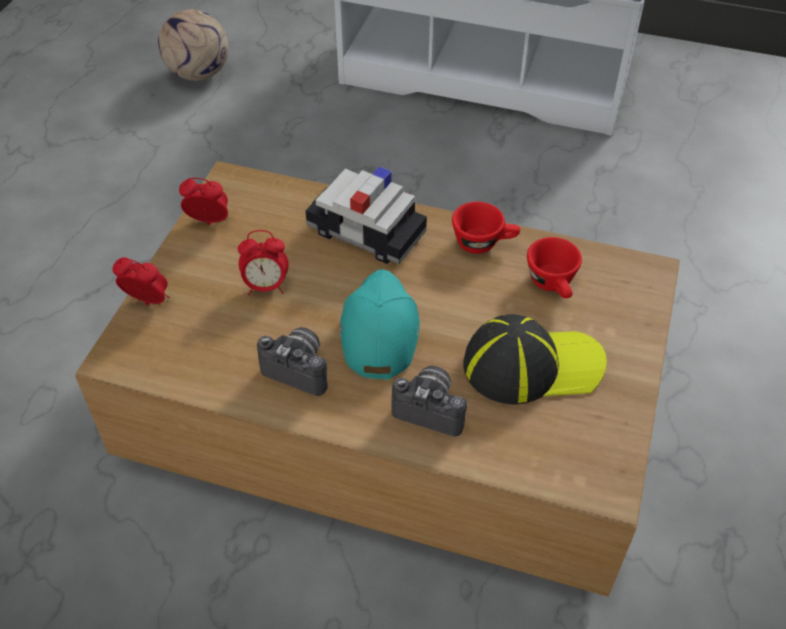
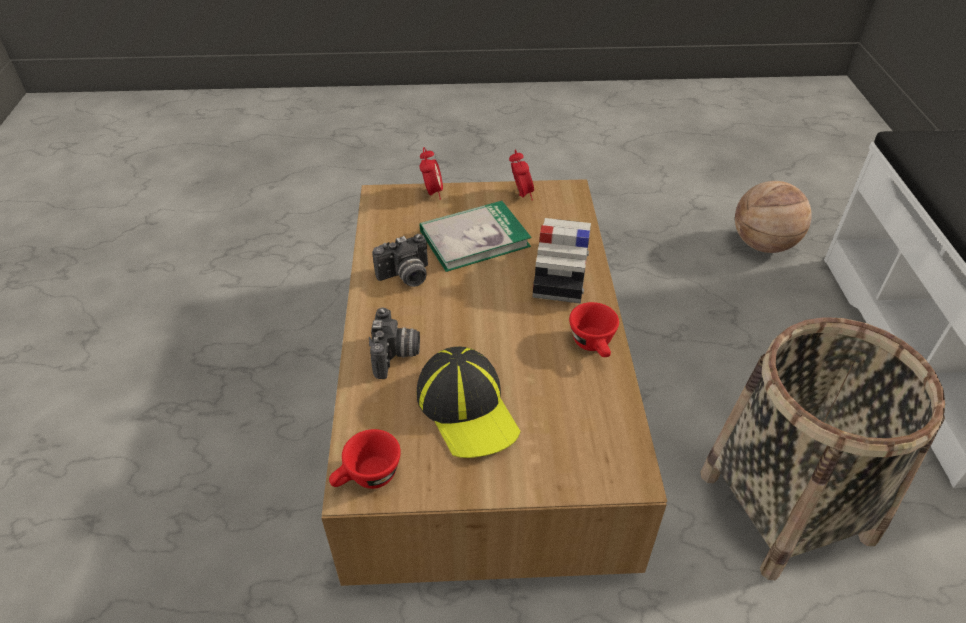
camera: 70 degrees right, 5 degrees down
(198, 73) = (757, 182): football -> none
(266, 286) = (474, 239): alarm clock -> book
(293, 111) = (763, 244): none -> basketball
(300, 368) = (406, 277): camera -> camera turned 60 degrees clockwise
(378, 330) = (461, 307): turquoise cap -> none
(553, 285) = (570, 404): red cup -> red cup (367, 478)
(599, 235) = (785, 506): none -> basket

